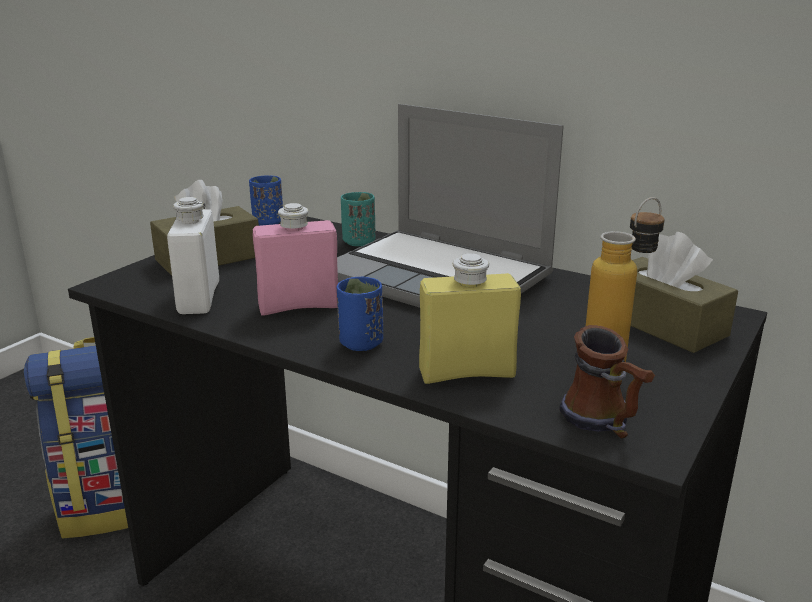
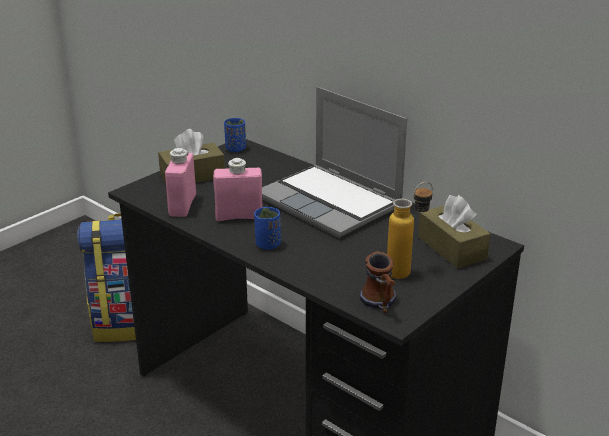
camera: 10 degrees right, 5 degrees up
(199, 298) = (182, 205): white bottle -> pink bottle
(358, 242) = (289, 170): turquoise cup -> none
(466, 373) = (320, 268): yellow bottle -> none

